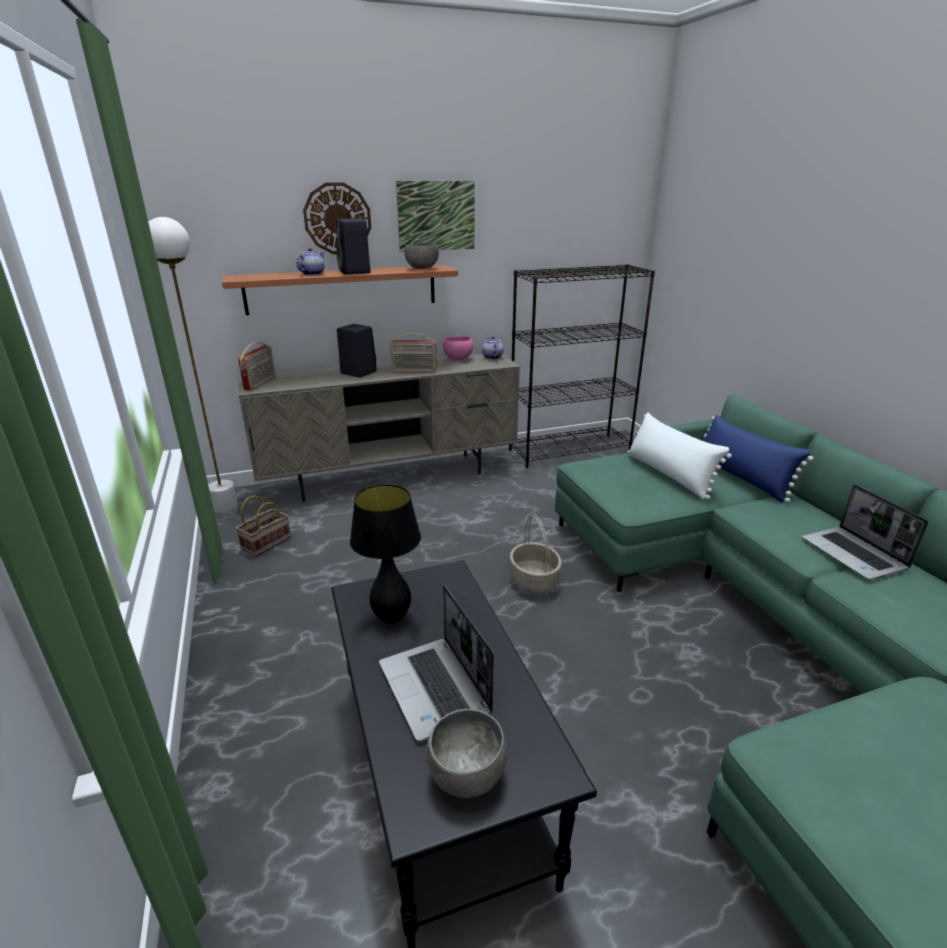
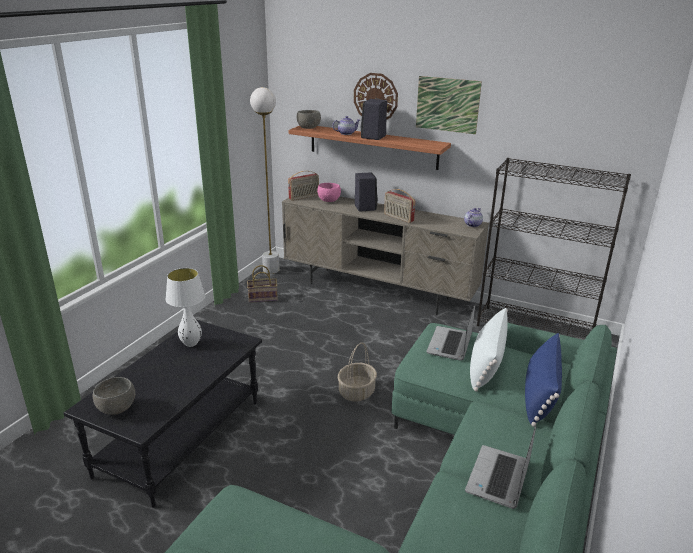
camera: 45 degrees right, 0 degrees up
(392, 617) = (191, 344): black table lamp -> white table lamp
(422, 268) = (422, 143): grey bowl -> grey bowl (309, 128)
(436, 689) = (157, 378): laptop -> laptop (450, 345)
(458, 359) = (446, 218): pink bowl -> pink bowl (329, 201)

